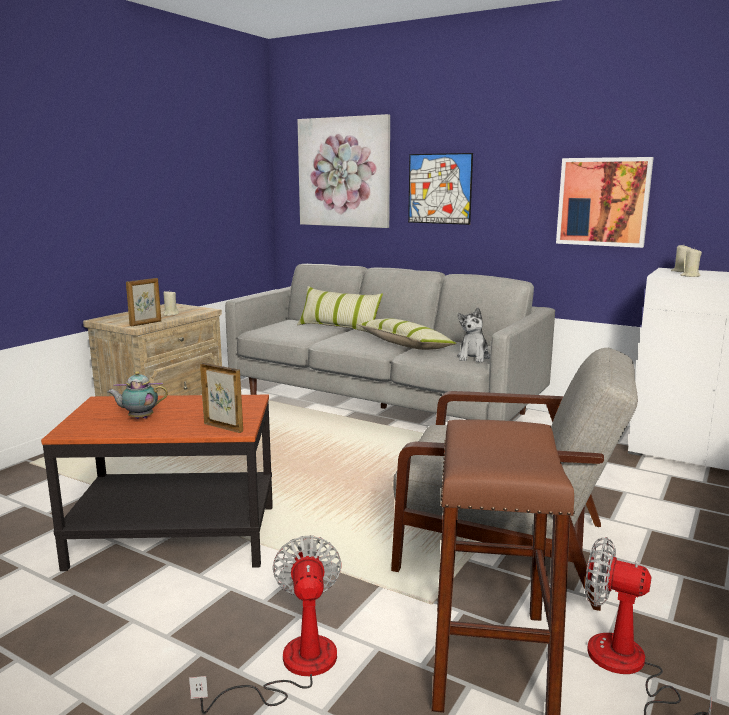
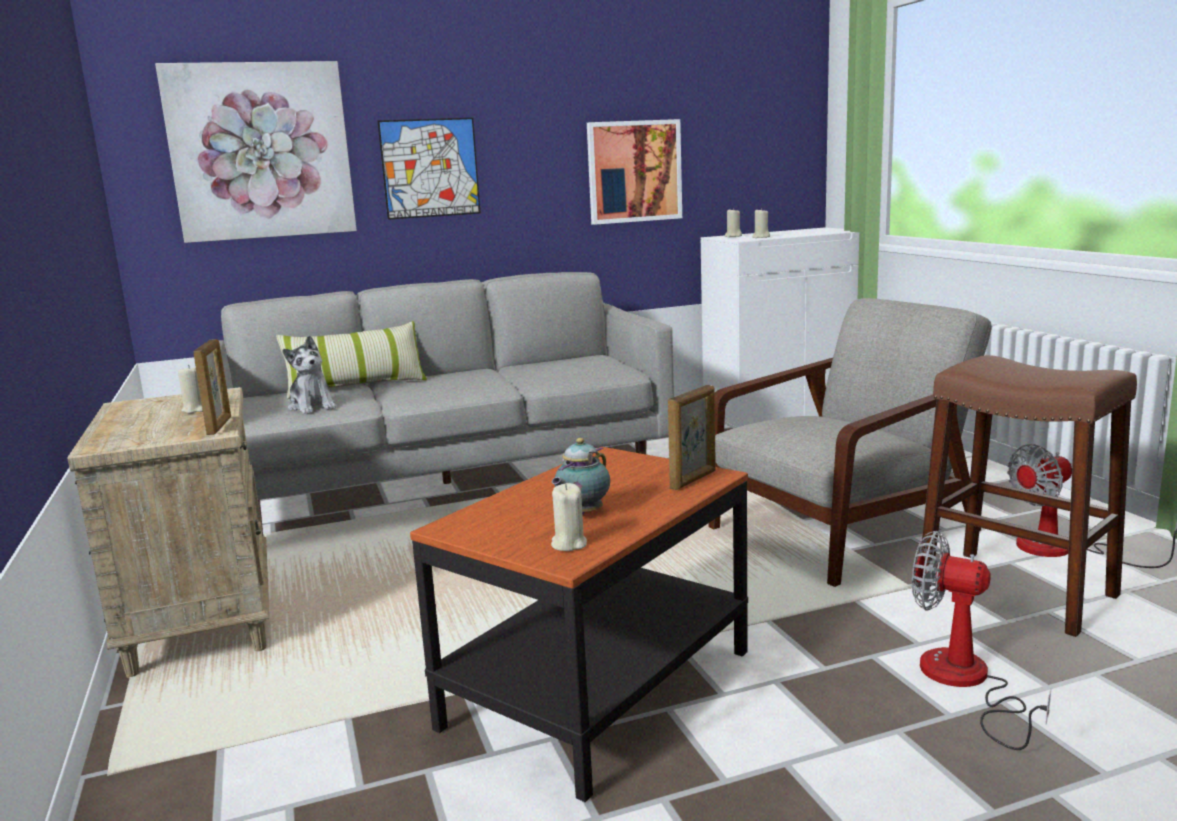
camera: 50 degrees left, 0 degrees up
(90, 426) = (568, 544): none -> beige candle
(223, 427) = (694, 480): picture frame -> picture frame turned 150 degrees clockwise
(405, 345) = (501, 378): pillow -> none
(473, 357) = (604, 368): plush toy -> plush toy (312, 406)

